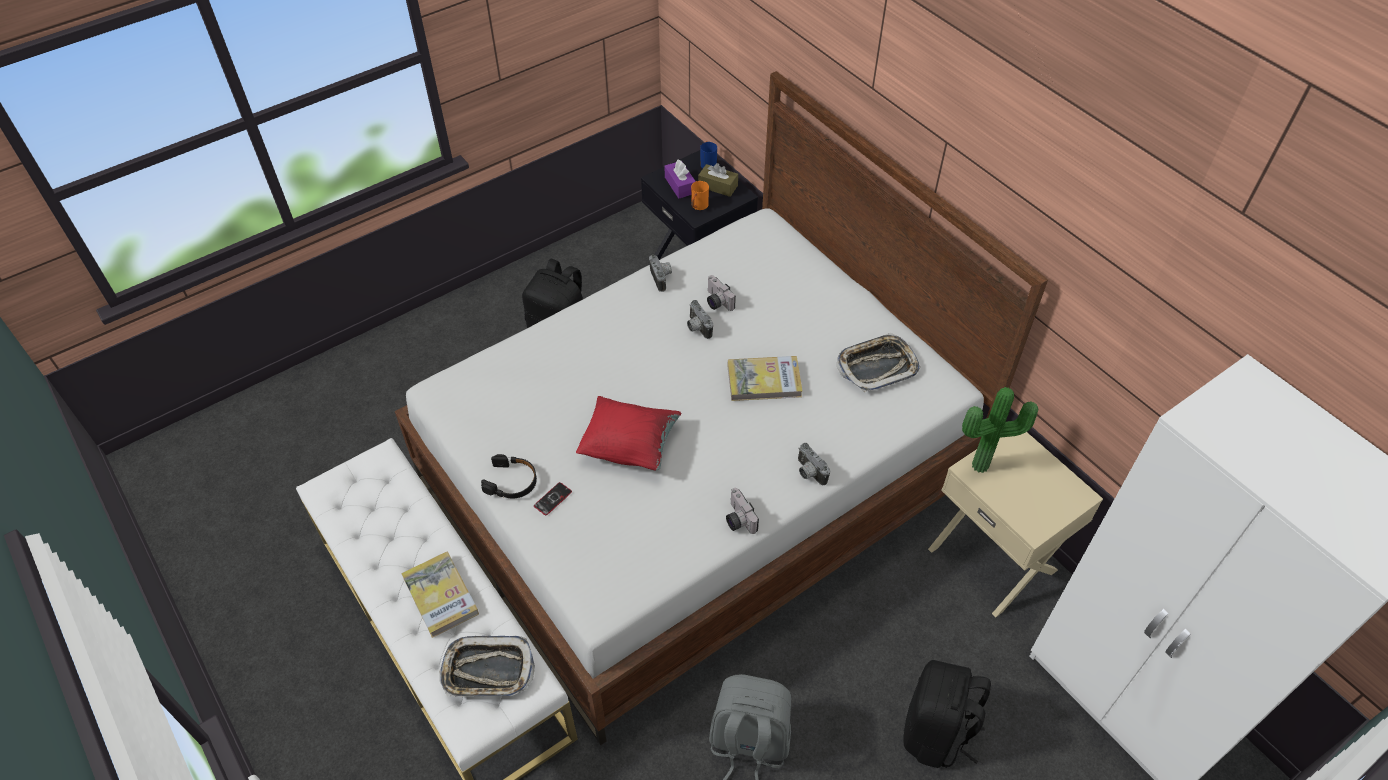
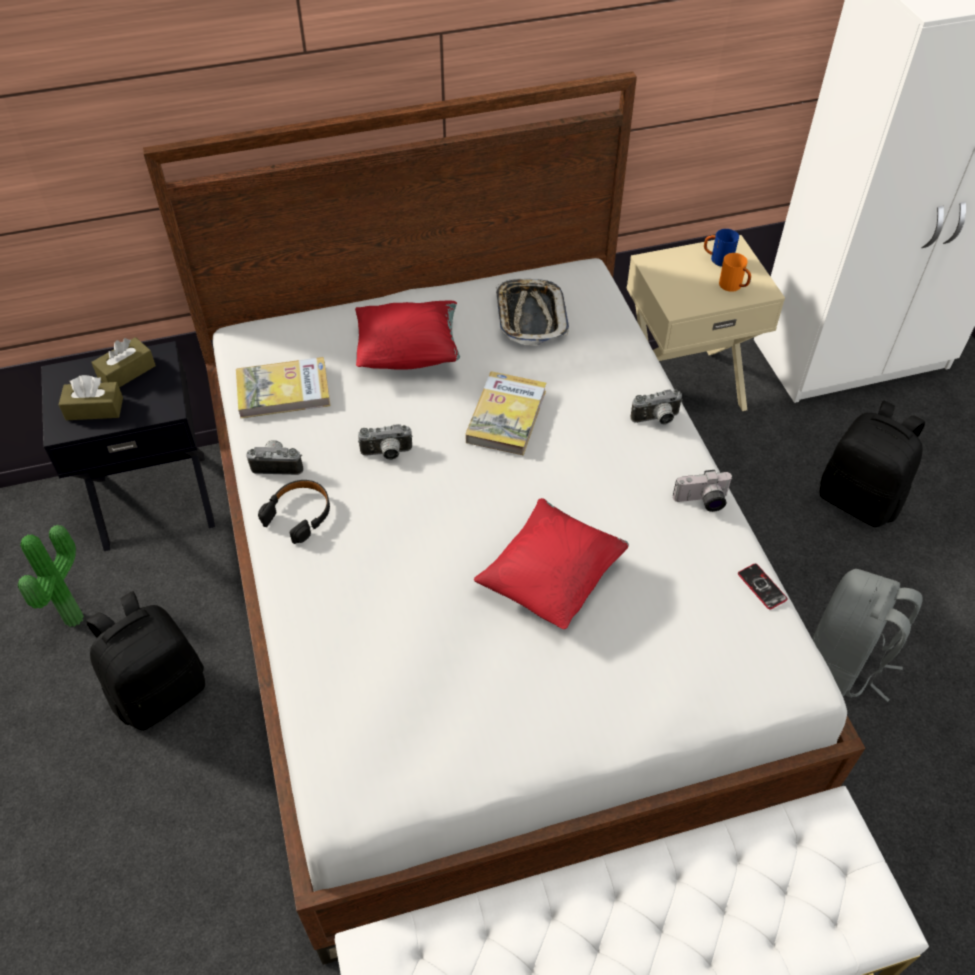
camera: 70 degrees left, 0 degrees up
(440, 596) = (666, 912): book -> book (283, 391)
(487, 670) = (802, 872): tray -> none
(512, 482) = (563, 734): black headphones -> black headphones (299, 514)
(553, 499) = (610, 689): phone -> phone (762, 587)
(680, 185) = (94, 409): purple tissue box -> brown tissue box
(698, 207) = (150, 402): orange mug -> orange mug (733, 287)
(707, 163) = (74, 369): blue mug -> blue mug (717, 259)
(716, 302) = (353, 422): camera -> none
(798, 309) = (409, 353): none -> red pillow
(982, 468) = (678, 298): potted plant -> potted plant (77, 618)

